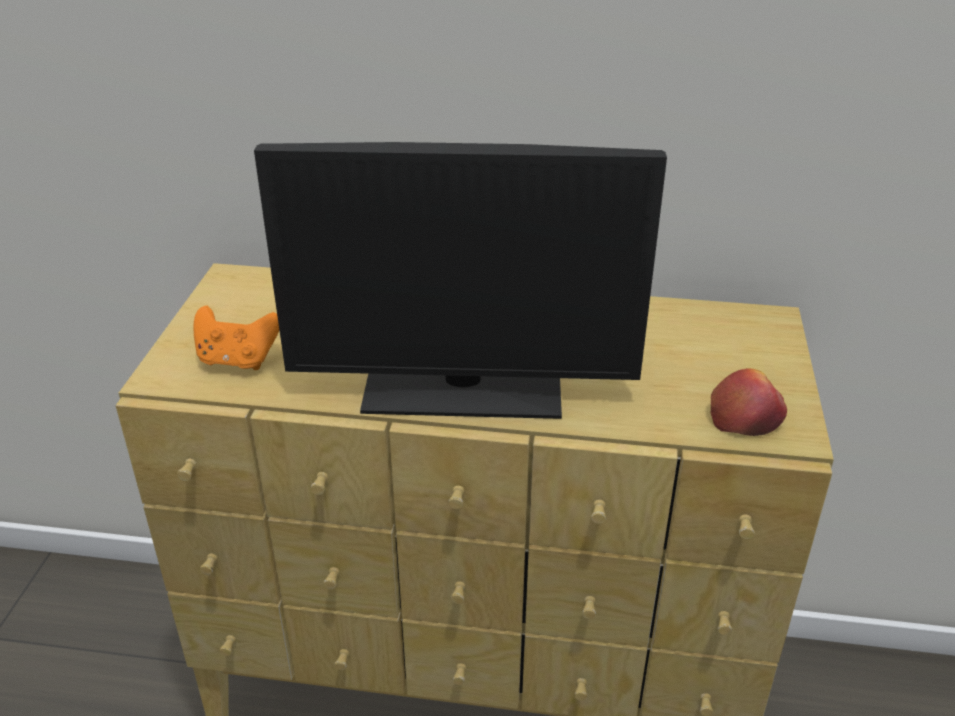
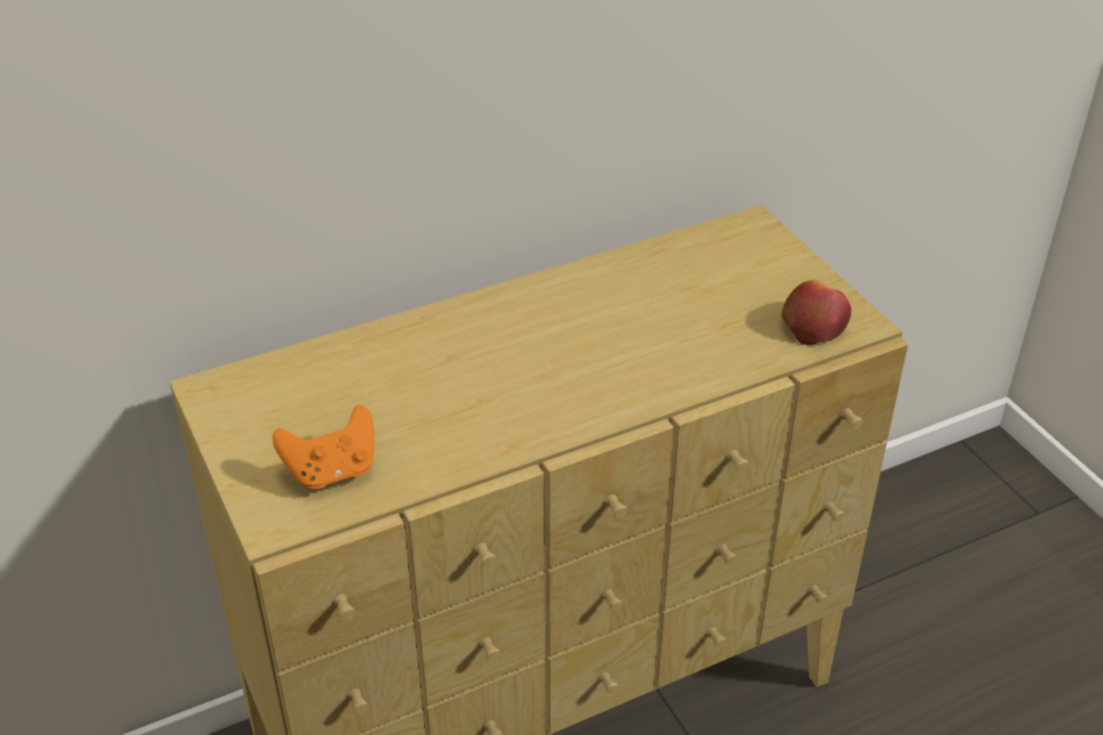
camera: 35 degrees left, 5 degrees up
(463, 388) = (572, 402): monitor -> none

